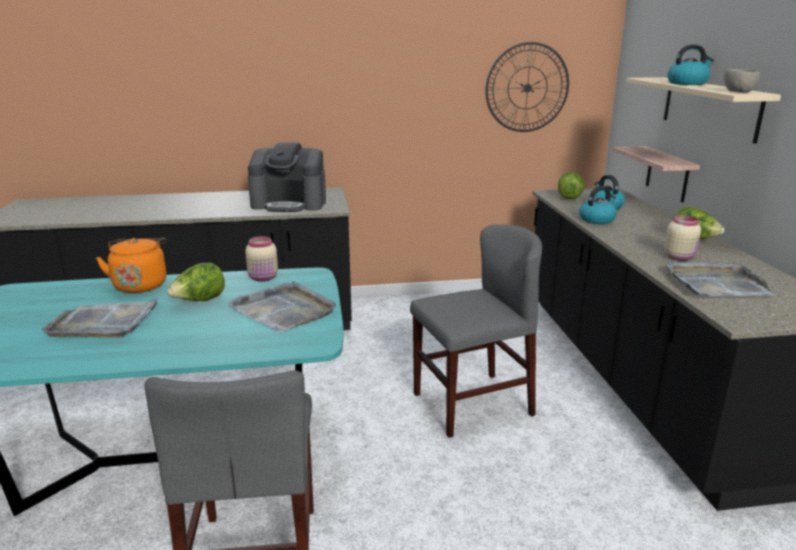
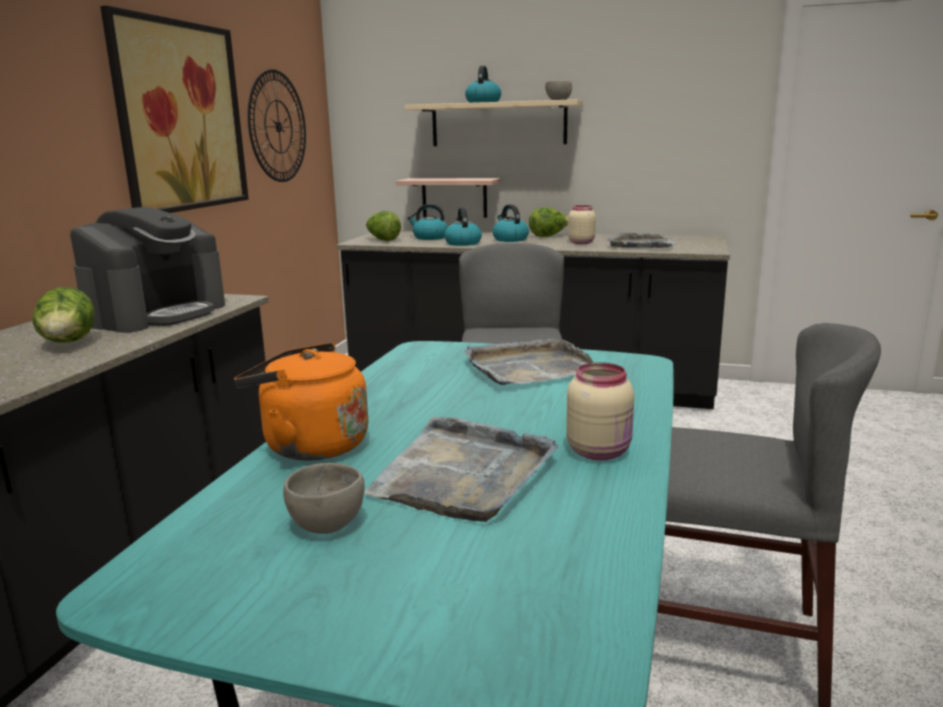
camera: 65 degrees left, 5 degrees down
(53, 307) = (329, 525): none -> grey bowl
(199, 301) = (445, 408): lettuce -> lettuce (69, 344)
(264, 278) = (400, 370): beige jar -> beige jar (600, 451)
(408, 82) = (180, 117): none -> picture
(645, 230) = (510, 239): none -> kettle

